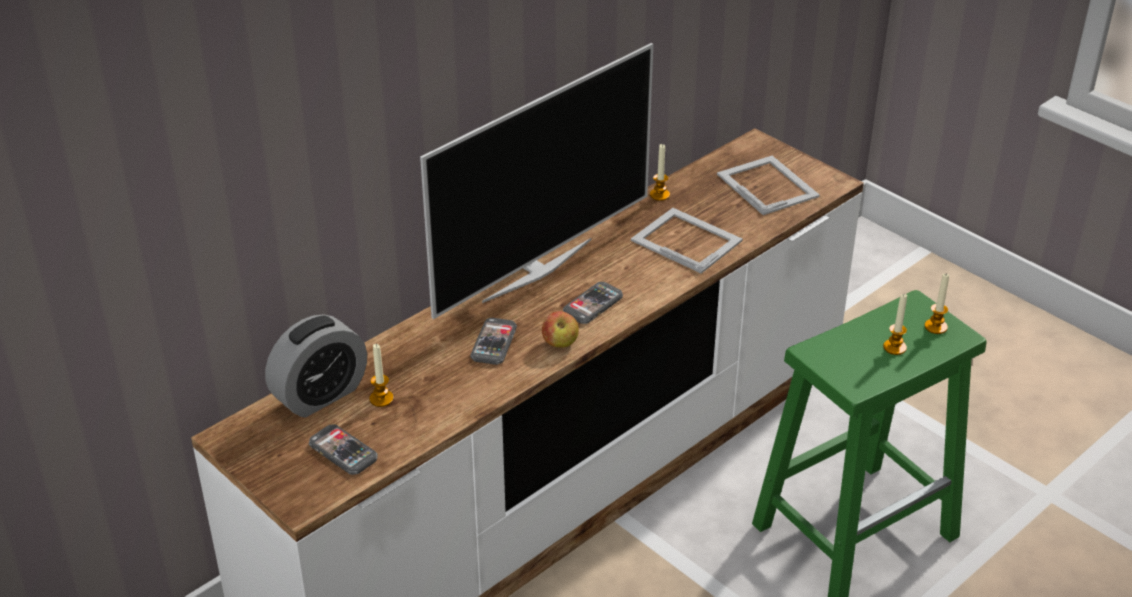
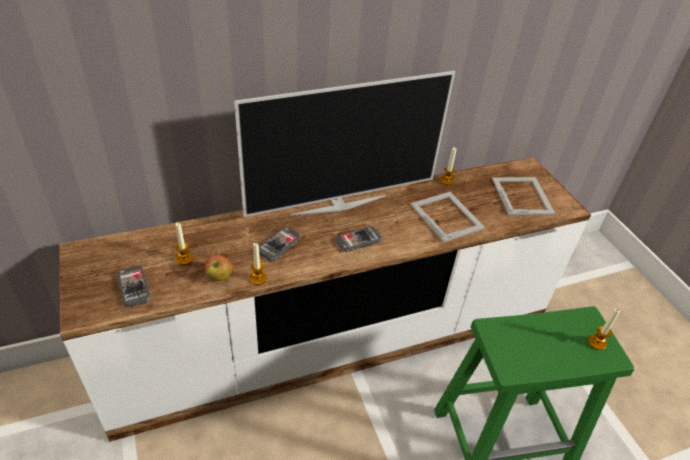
camera: 20 degrees right, 5 degrees up
(320, 395) = (151, 243): alarm clock -> none
(560, 343) = (320, 260): apple -> apple (219, 276)
(894, 347) = (557, 348): candle -> candle (257, 278)

